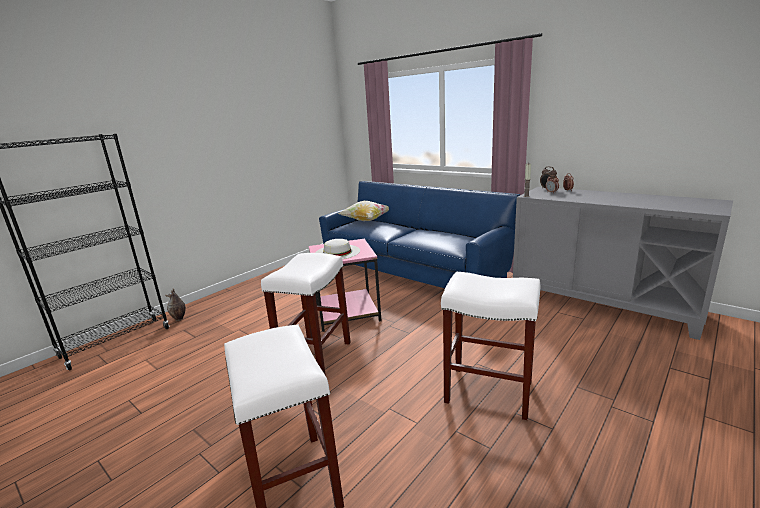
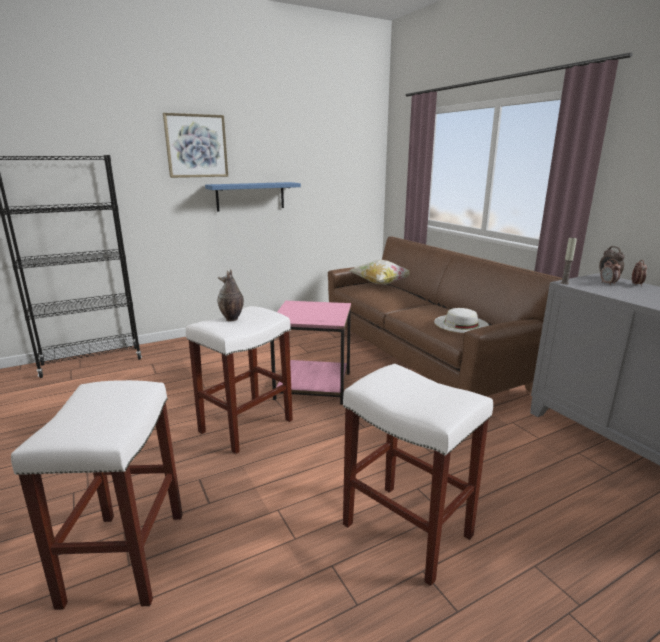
camera: 20 degrees right, 0 degrees up
(179, 319) = (156, 352): vase -> vase (232, 319)
(186, 118) = (196, 146): none -> picture
(239, 160) = (250, 196): none -> blue shelf
(337, 252) = (306, 313): white hat -> white hat (461, 323)
(412, 272) = (419, 355): blue sofa -> brown sofa

